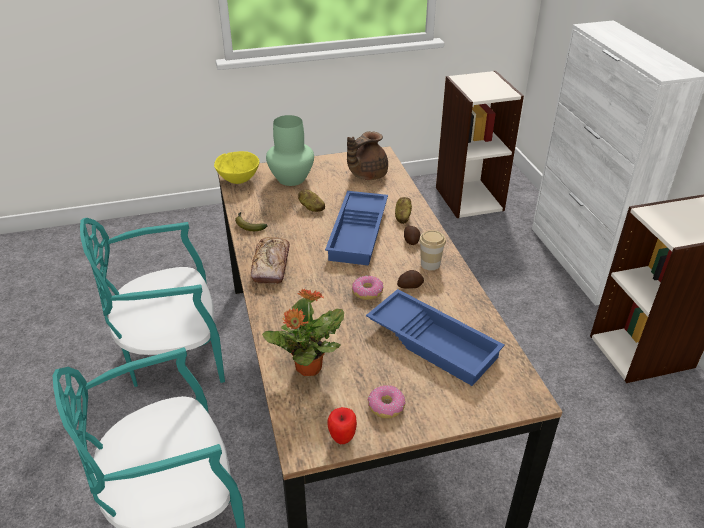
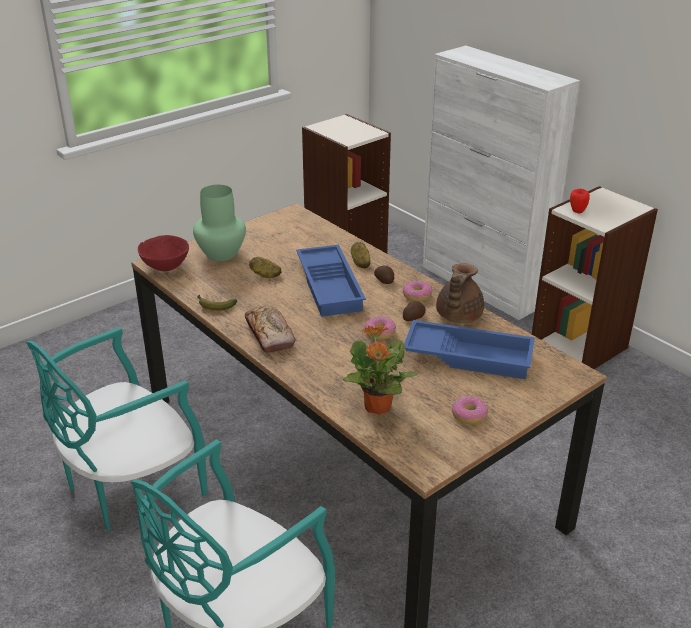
camera: 25 degrees left, 5 degrees down
(239, 180) = (166, 267): yellow bowl -> red bowl
(342, 438) = (452, 449): apple -> apple (577, 211)
(366, 174) = (295, 233): brown teapot -> brown teapot (457, 316)
(430, 264) = (417, 296): cup -> donut

